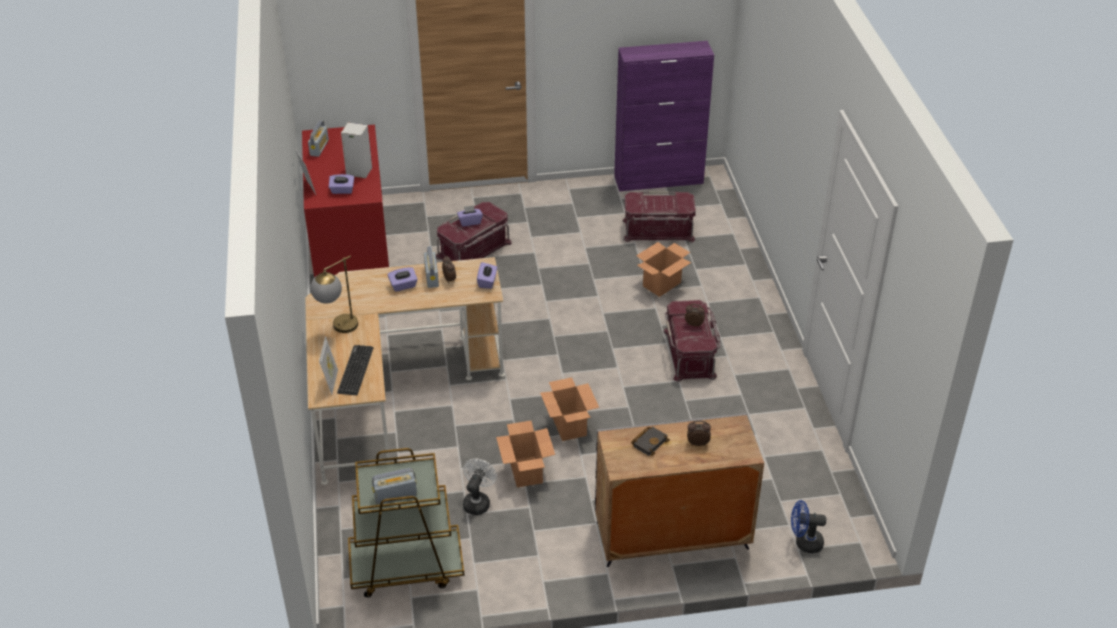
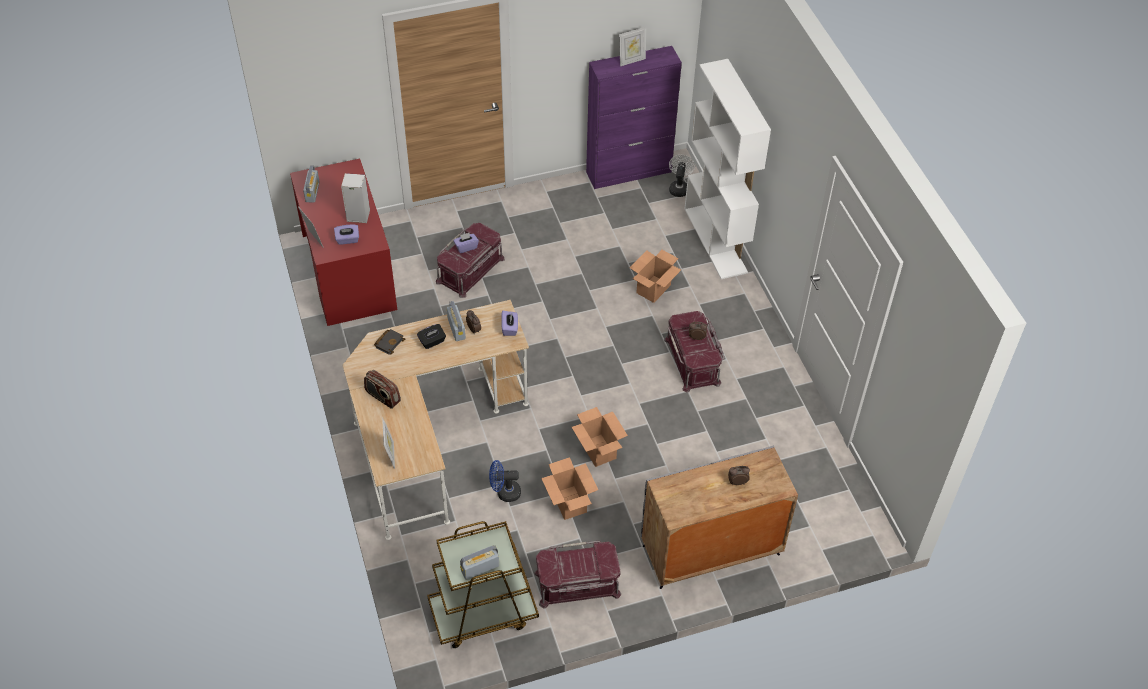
camera: 10 degrees left, 10 degrees up
(338, 329) = (382, 397): table lamp -> radio
(355, 370) = (410, 440): keyboard -> none
(403, 286) = (432, 342): purple tissue box -> black tissue box
(478, 501) = (532, 539): white fan -> white fan (679, 187)
(649, 442) = (695, 486): black book -> black book (389, 342)
(658, 230) = (639, 230): red storage box -> red storage box (577, 584)
(662, 49) = (631, 60): none -> picture frame
(738, 247) = (716, 240): none -> white bookcase
(804, 542) = (825, 542): blue fan -> blue fan (504, 493)

